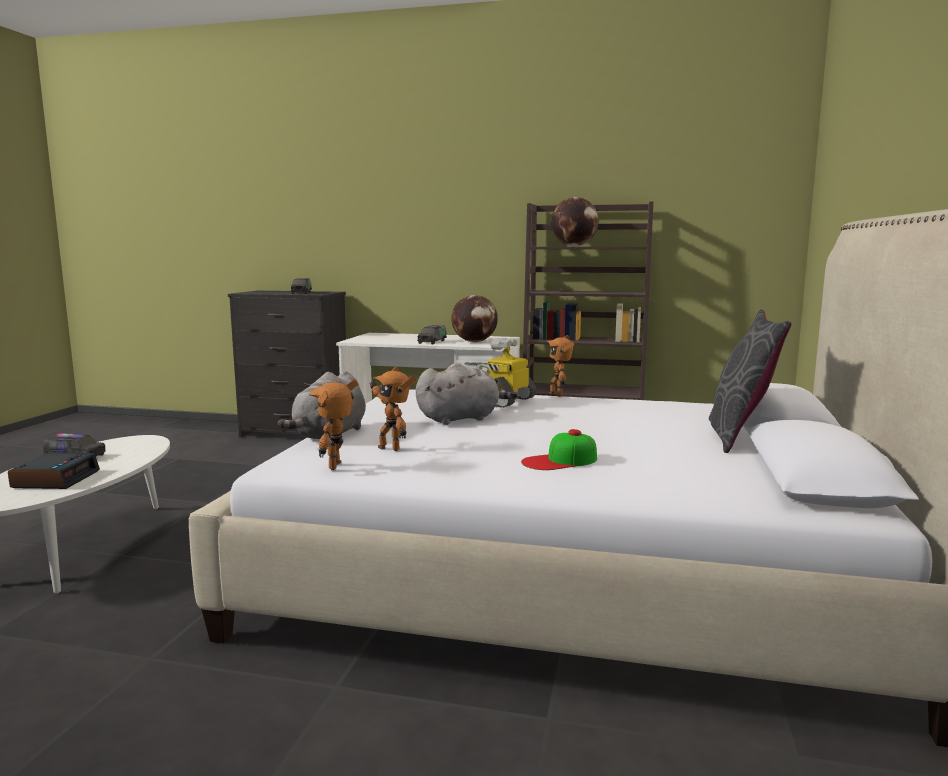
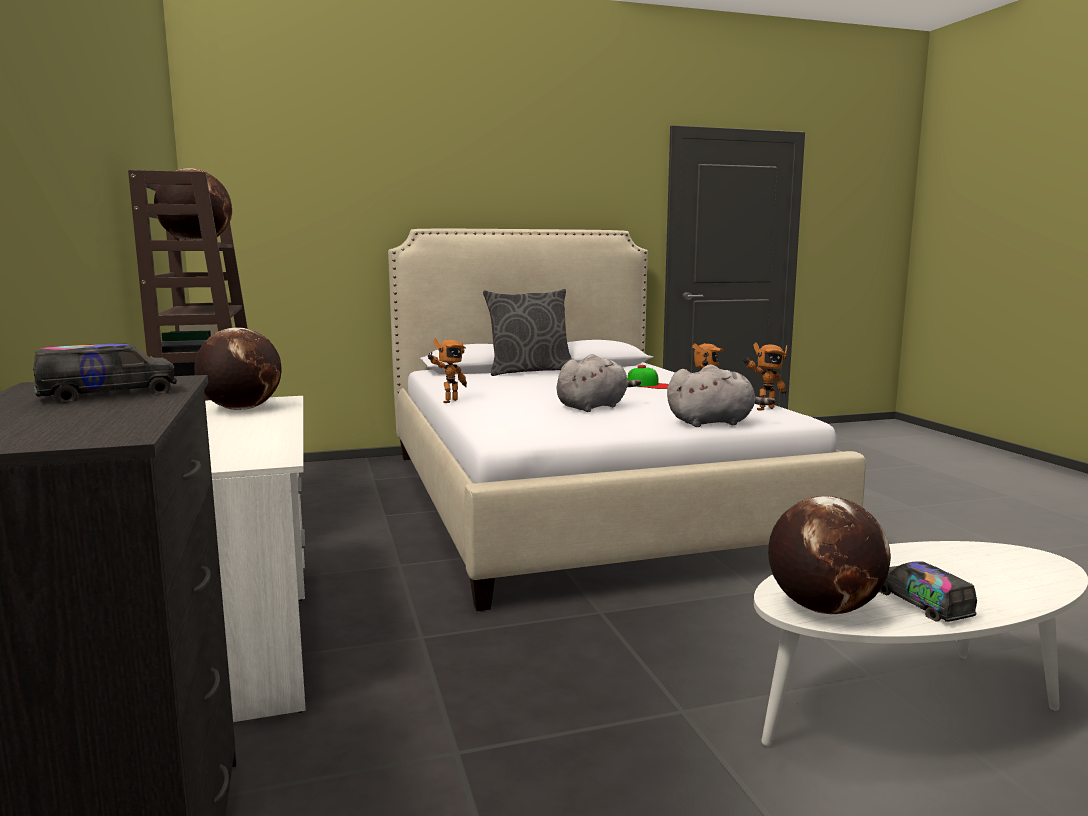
camera: 120 degrees left, 0 degrees up
(56, 479) = (959, 568): alarm clock -> none
(126, 442) = (823, 608): none -> globe
(432, 342) = (255, 423): toy truck -> none
(461, 419) = (594, 407): grey plush toy -> grey plush toy turned 105 degrees clockwise
(506, 401) = (515, 403): toy robot -> none

